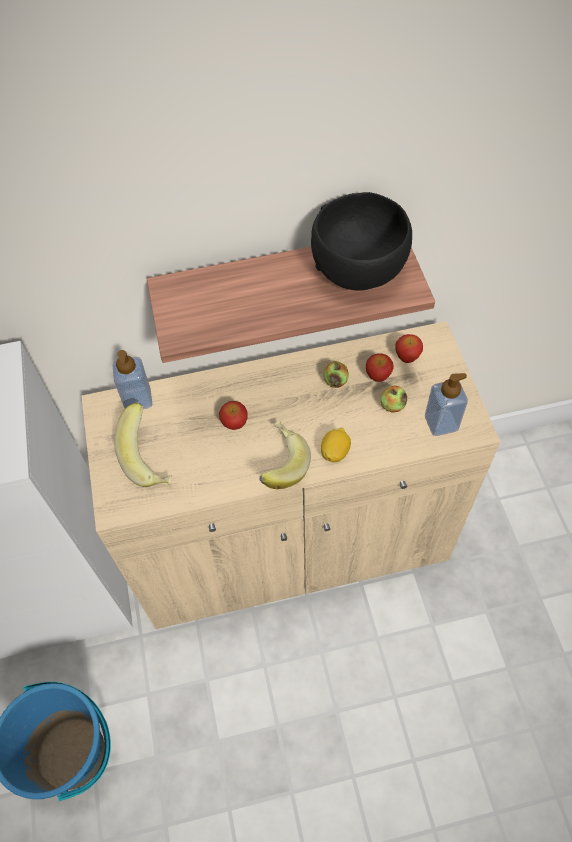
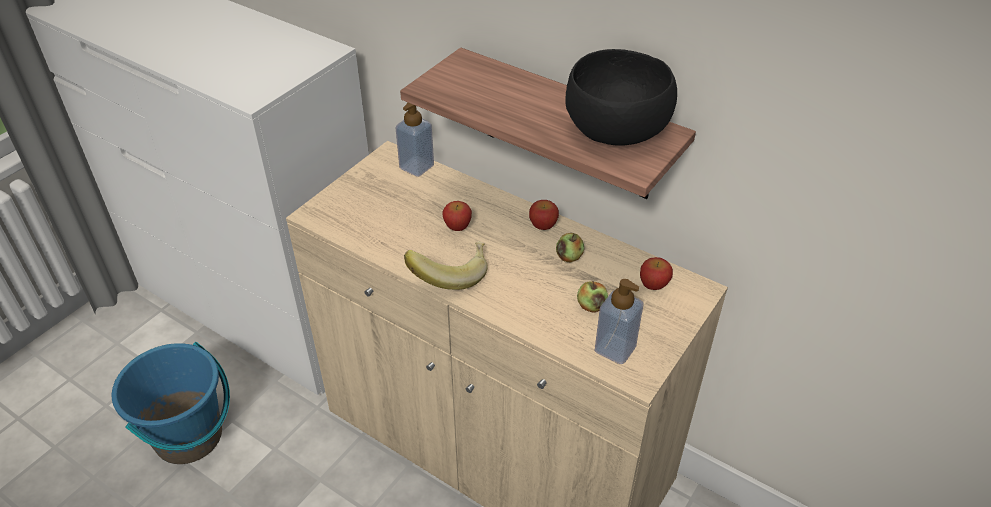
camera: 45 degrees right, 15 degrees down
(151, 458) = (375, 204): banana -> none
(335, 452) = (501, 299): lemon -> none
(378, 375) = (609, 278): apple -> apple (543, 225)

